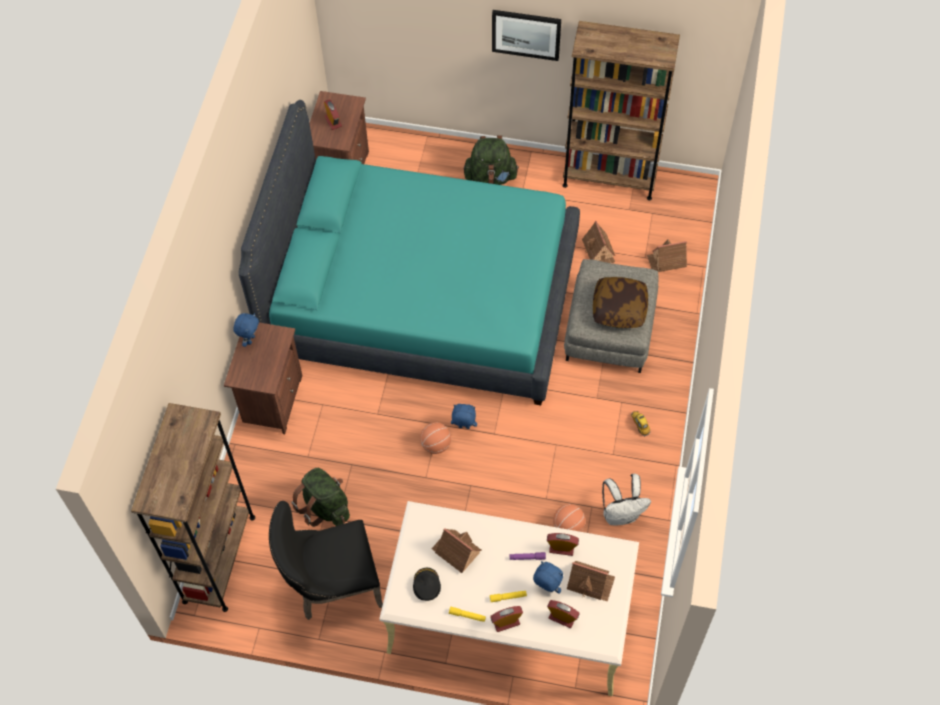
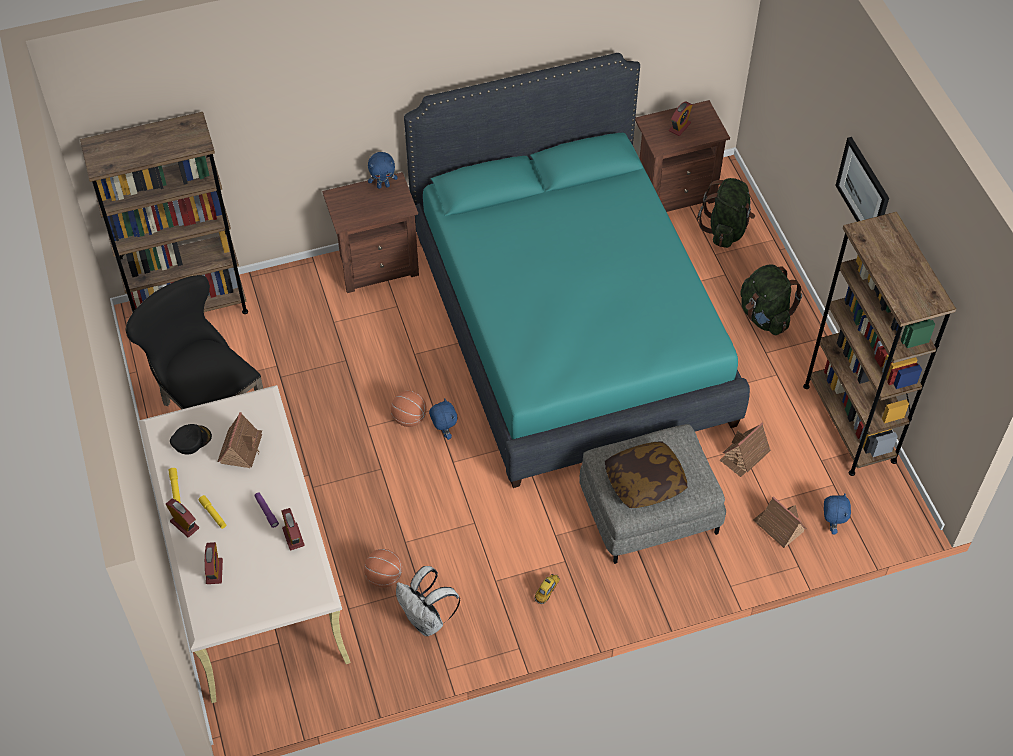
camera: 60 degrees right, 5 degrees down
(325, 506) = (288, 361): green backpack -> green backpack (726, 229)
(546, 588) = (241, 543): blue plush toy -> blue plush toy (831, 525)
(590, 582) = (267, 579): toy house -> none

